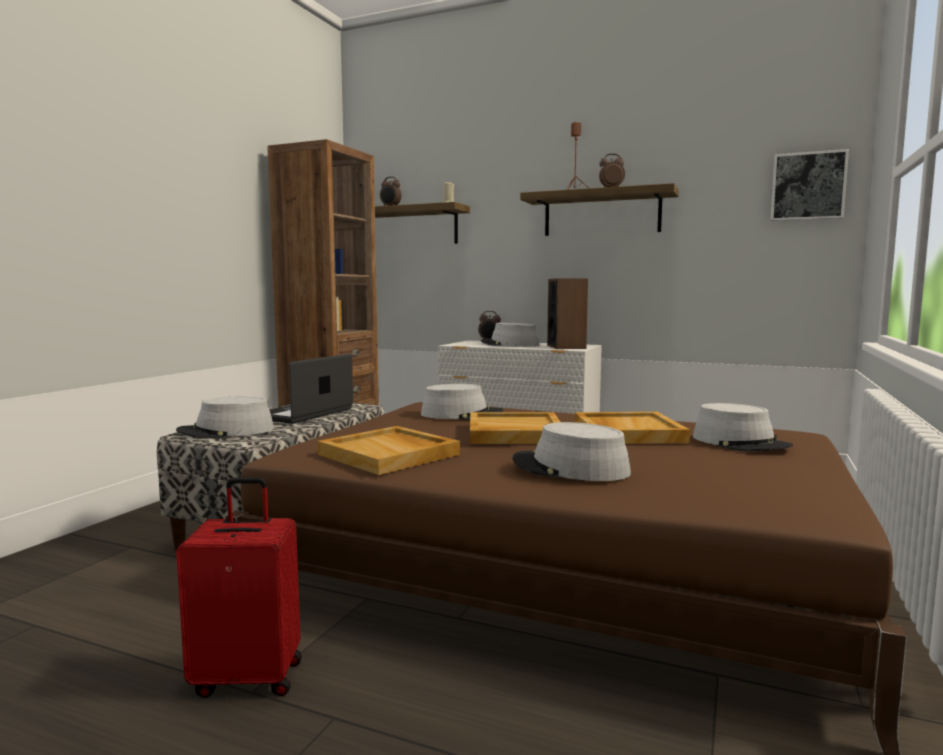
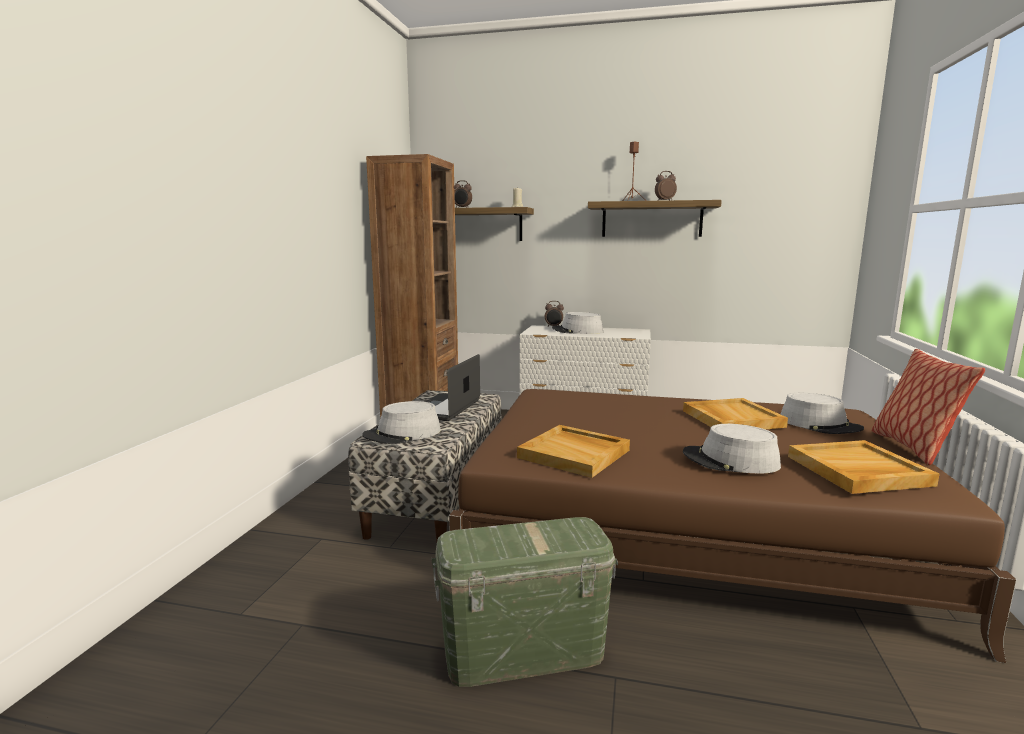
camera: 10 degrees left, 5 degrees up
(249, 677) = (523, 651): red suitcase -> green storage box
(461, 414) = (581, 404): grey hat -> none
(514, 433) = (648, 424): beige tray -> beige tray (857, 471)
(566, 347) = (628, 333): speaker -> none
(808, 186) = (820, 204): picture -> none
(845, 469) = (912, 448): none -> pillow

